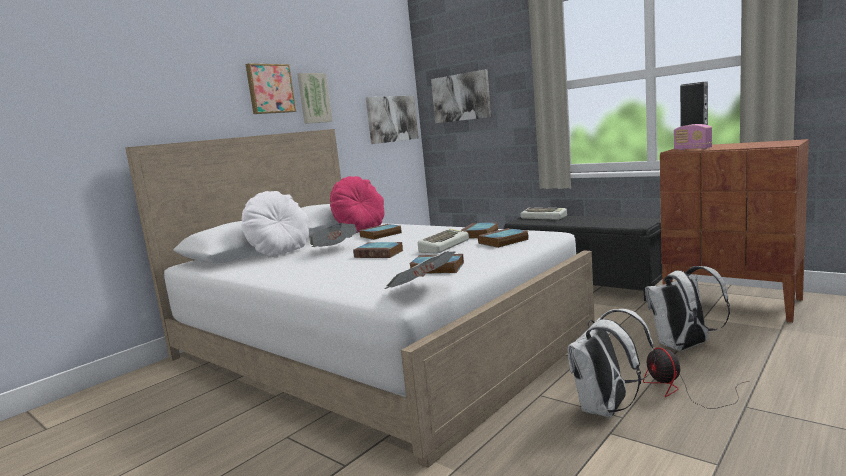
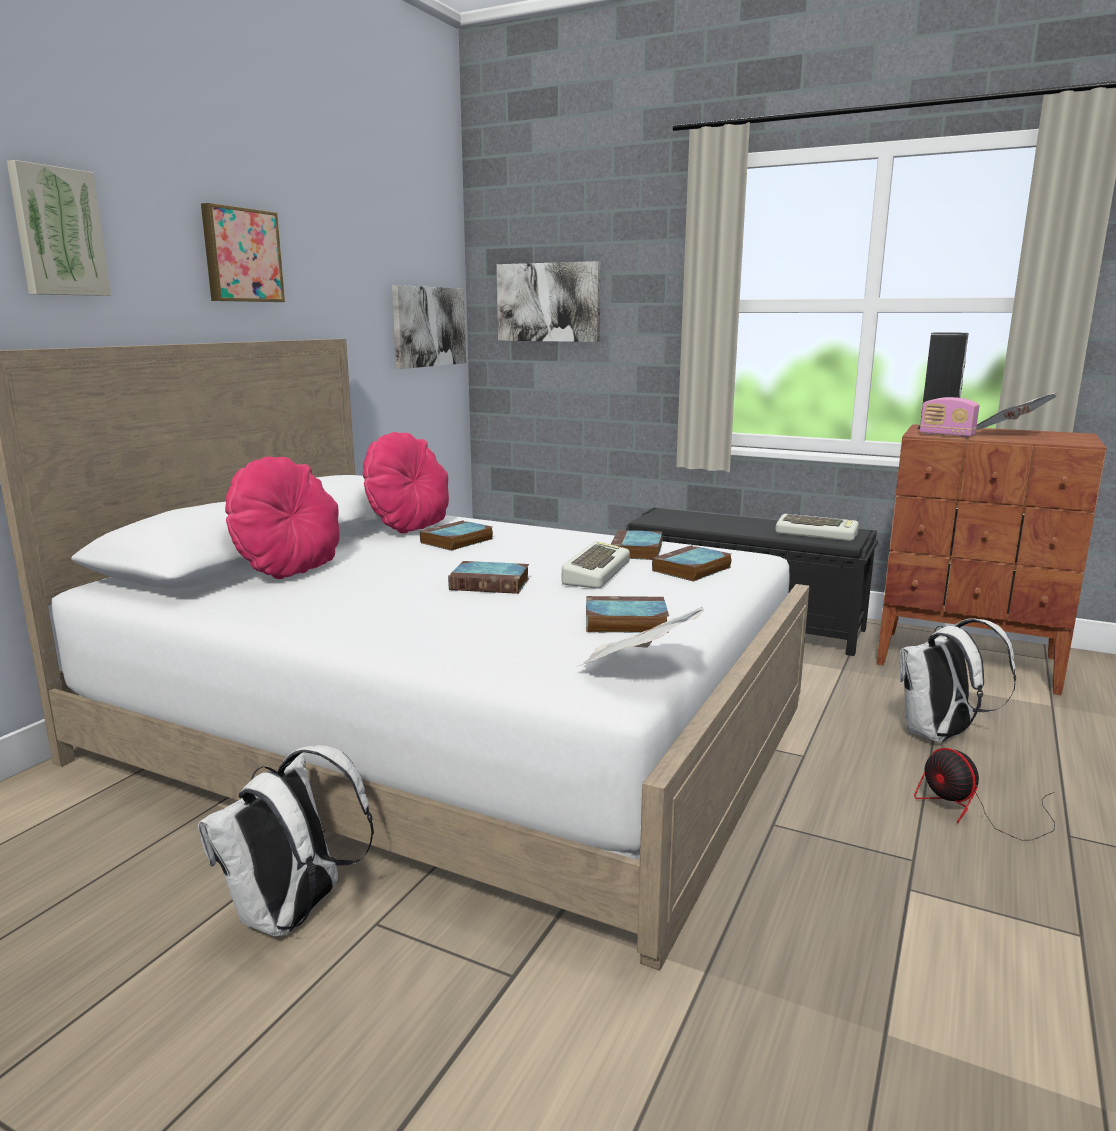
camera: 15 degrees left, 5 degrees up
(280, 253) = (289, 571): white pillow -> pink pillow
(313, 98) = (312, 279): picture -> picture (58, 232)
(335, 249) = (394, 568): newspaper -> newspaper (1008, 434)
(544, 217) = (687, 515): keyboard -> keyboard (817, 534)
(606, 409) = (884, 847): white backpack -> white backpack (293, 915)

